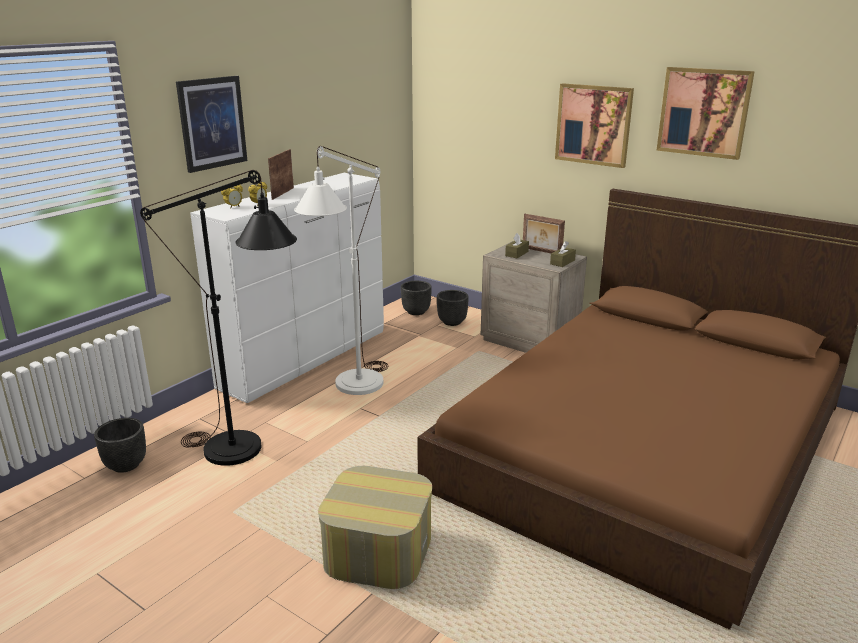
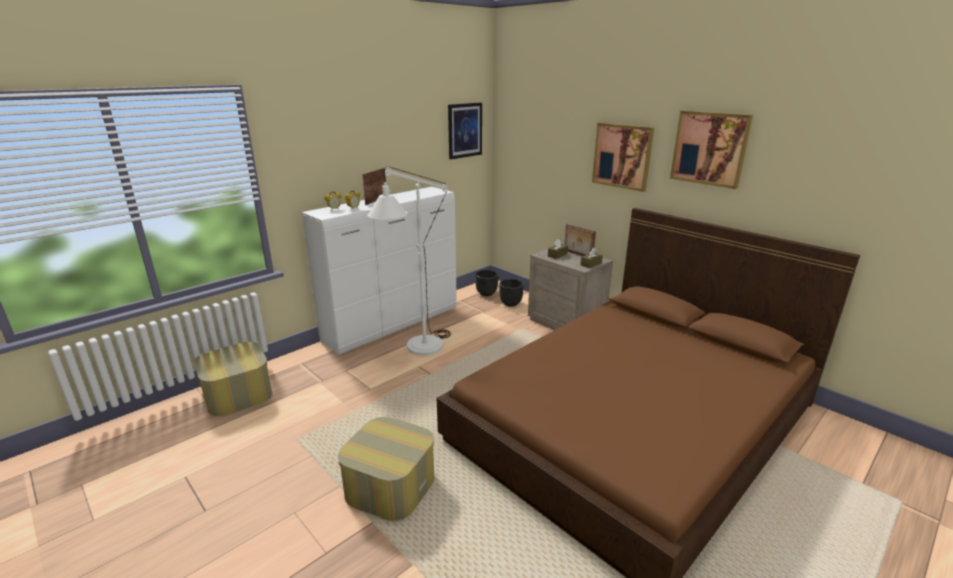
camera: 10 degrees right, 0 degrees up
(125, 465) = (237, 394): black planter -> ottoman
(212, 123) = (321, 147): picture -> picture (465, 130)
(246, 453) = (324, 393): black floor lamp -> none

